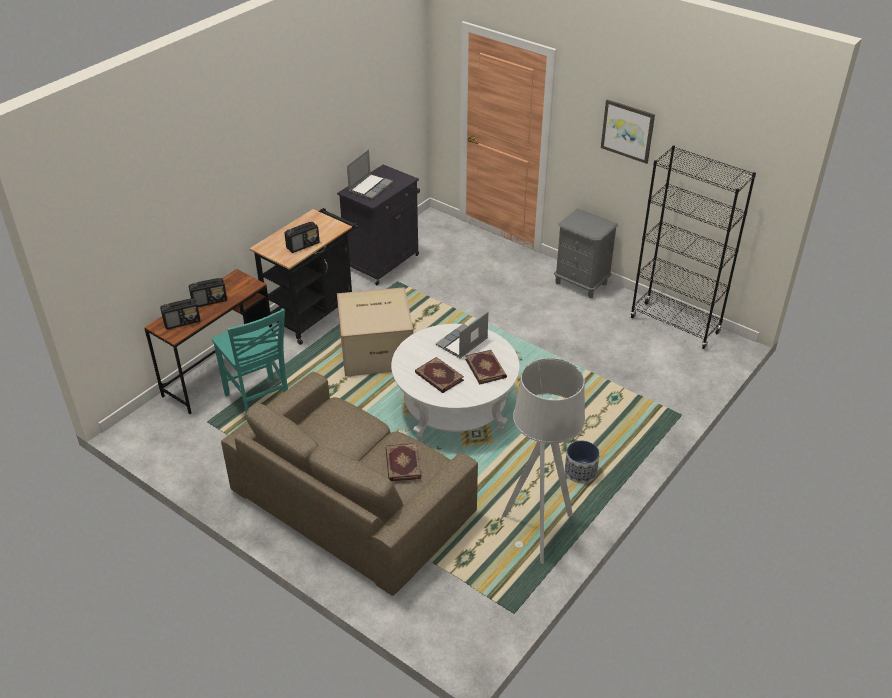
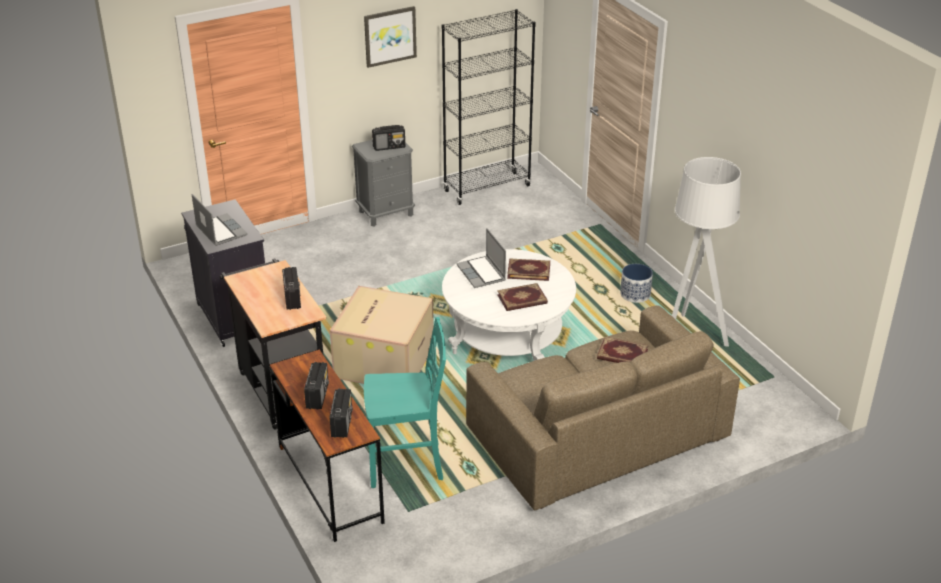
camera: 65 degrees left, 5 degrees down
(590, 226) = (389, 147): none -> radio

